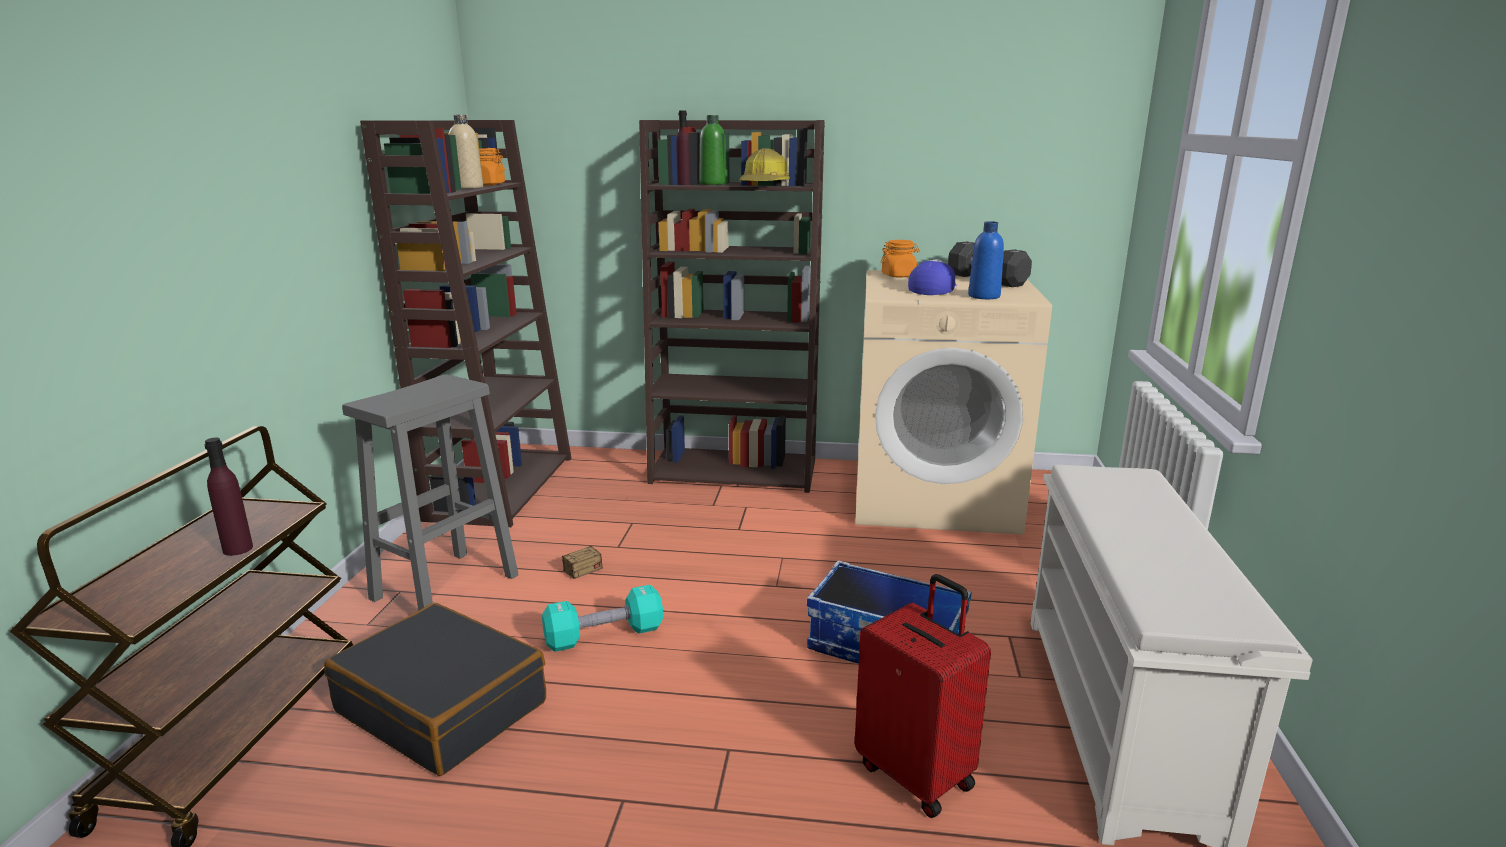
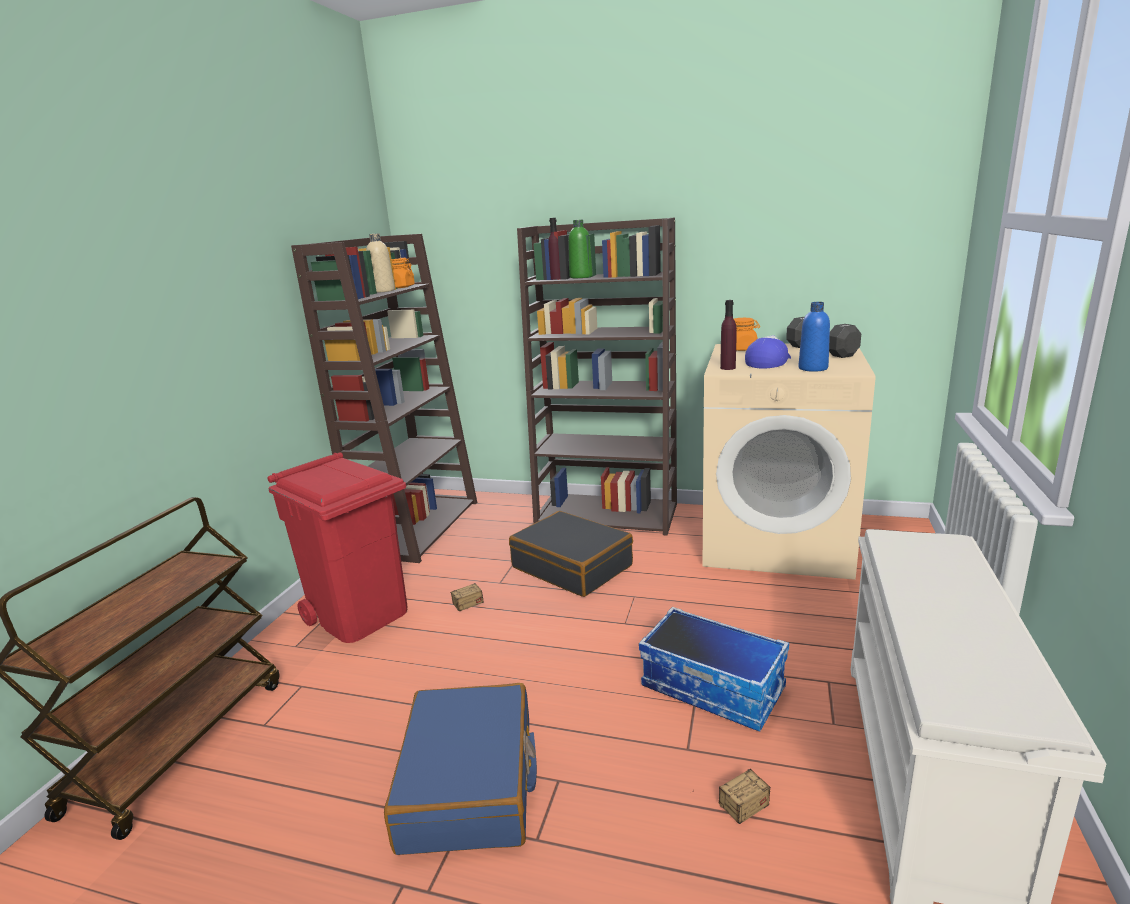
camera: 10 degrees right, 0 degrees up
(238, 549) = (169, 598): purple bottle -> purple bottle (728, 368)
(443, 706) = (336, 723): black suitcase -> black suitcase (572, 566)
(447, 586) = (360, 614): grey stool -> red trash can
(604, 635) = (474, 664): turquoise dumbbell -> none
(625, 759) = (470, 783): none -> blue suitcase
(764, 185) = (622, 276): hard hat -> none
(917, 774) = (722, 818): red suitcase -> storage box

